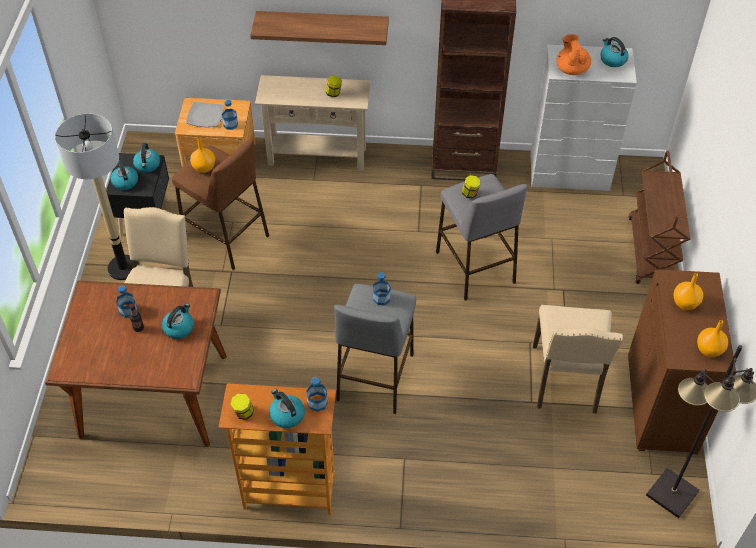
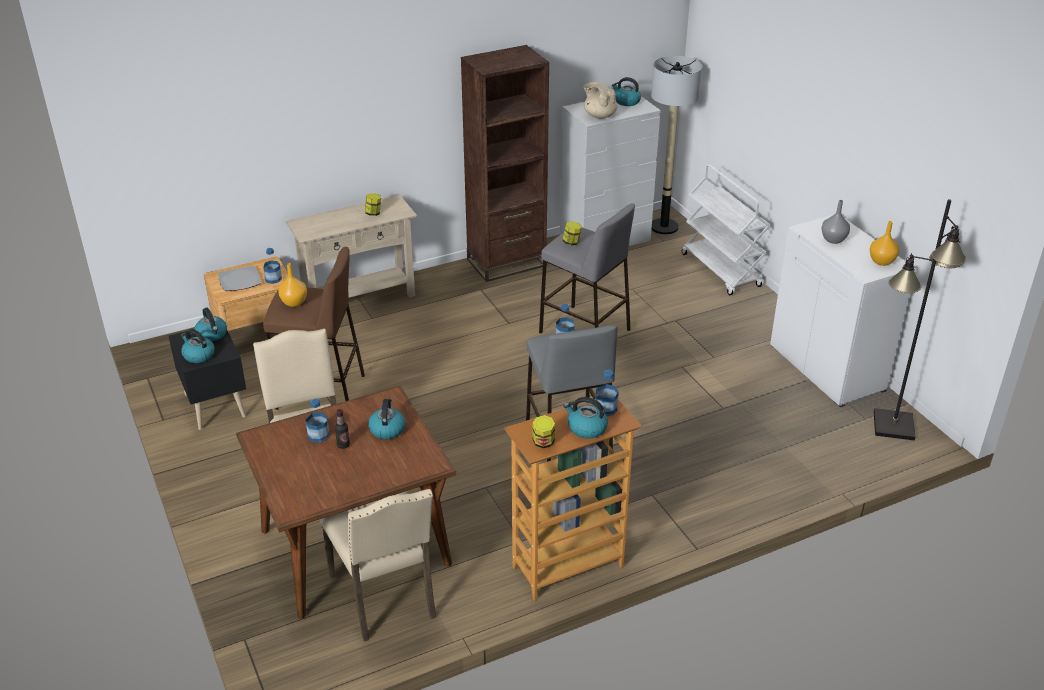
camera: 30 degrees left, 15 degrees down
(123, 268) = (226, 455): floor lamp -> floor lamp (663, 227)
(322, 26) = (346, 142): shelf -> none
(566, 380) = (737, 382): beige chair -> beige chair (385, 597)
(571, 69) = (599, 115): orange teapot -> beige teapot
(651, 252) = (721, 270): brown cart -> white cart
(662, 404) = (828, 368): brown cabinet -> white cabinet
(685, 304) = (833, 240): orange vase -> grey vase

